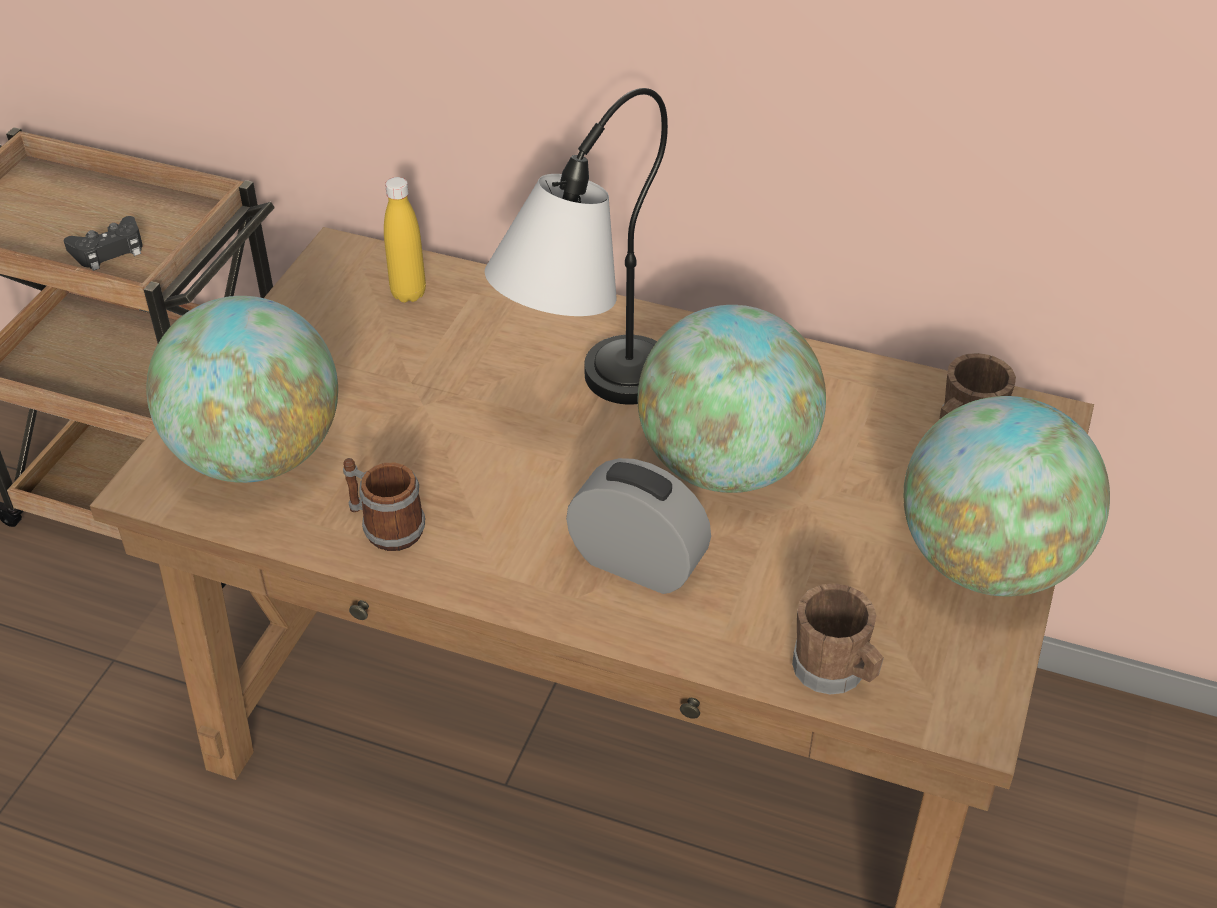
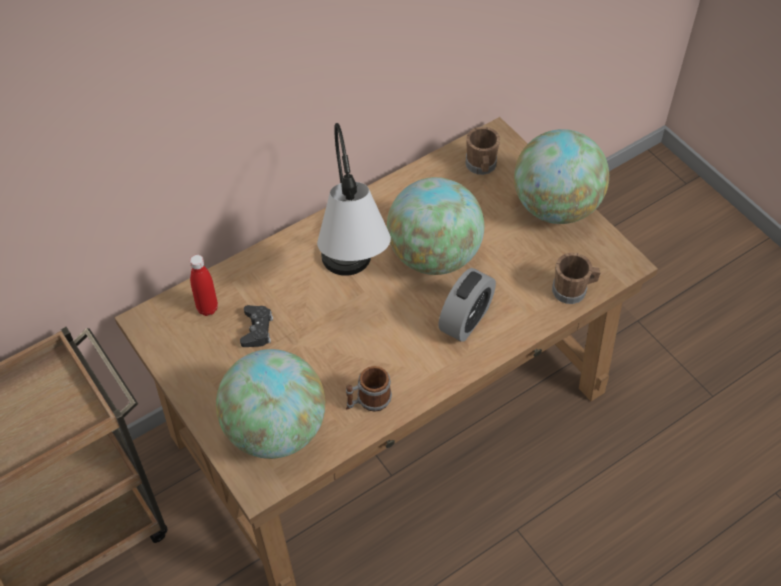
camera: 55 degrees left, 10 degrees up
(109, 250) = (46, 423): black game controller -> black game controller (257, 329)
(408, 293) = (207, 308): yellow bottle -> red bottle
(637, 563) = (465, 320): alarm clock -> alarm clock turned 150 degrees clockwise

